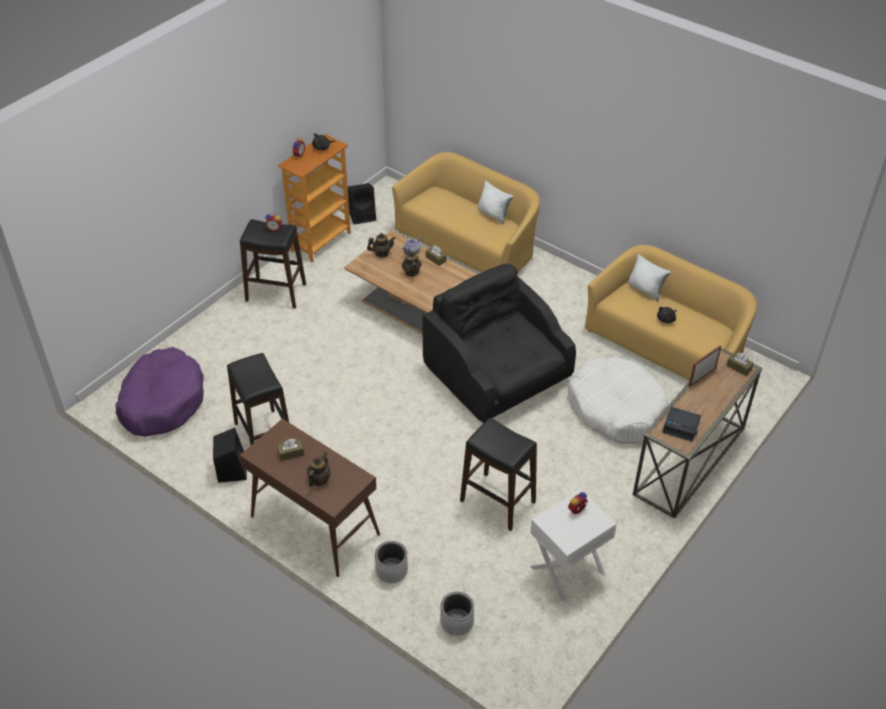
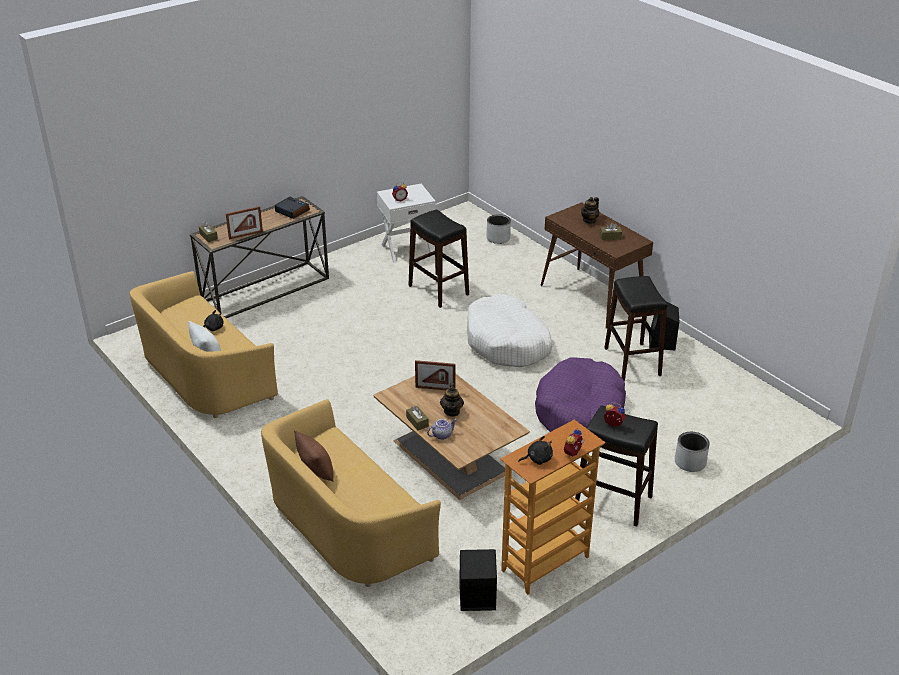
camera: 165 degrees left, 10 degrees down
(162, 401) = (737, 405): purple dog bed -> purple dog bed (580, 412)
(381, 253) = (479, 439): teapot -> none
(391, 570) = (536, 267): grey planter -> grey planter (690, 463)
(433, 290) = (435, 388): none -> picture frame
(493, 214) = (316, 471): white pillow -> brown pillow
(498, 374) = (389, 375): black armchair -> none
(616, 409) = (297, 331): white dog bed -> white dog bed (507, 342)

